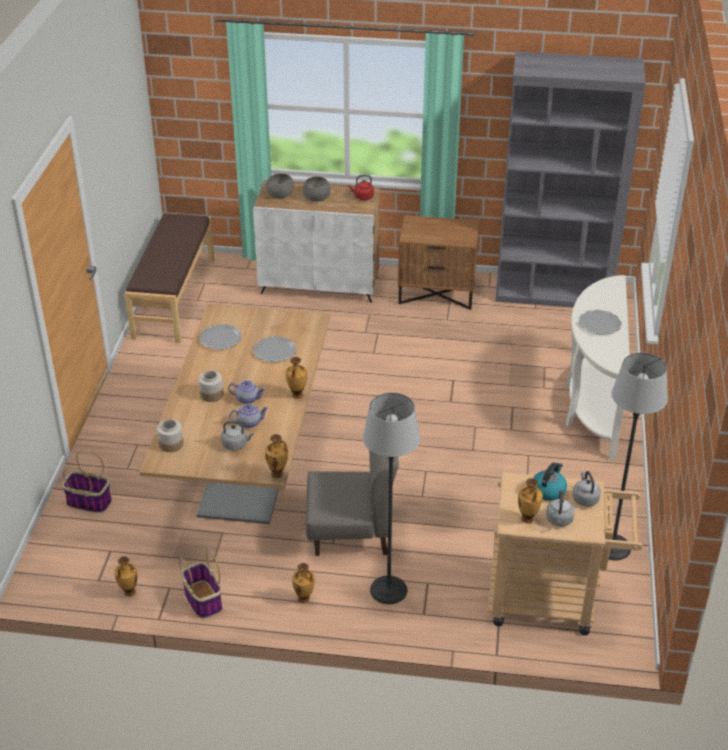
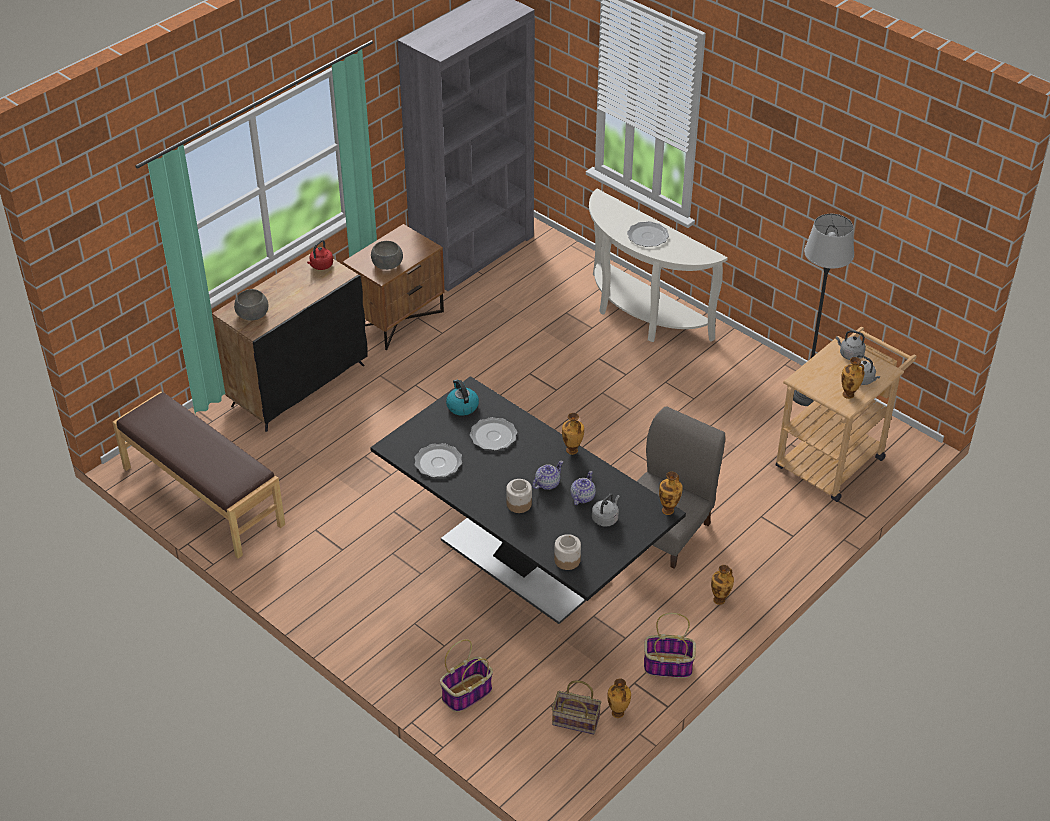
camera: 55 degrees left, 5 degrees up
(103, 571) = (574, 721): none -> basket
(248, 469) = (524, 560): beige dining table -> black dining table
(316, 198) = (287, 294): grey bowl -> grey bowl (387, 264)
(320, 285) = (299, 385): white cabinet -> black cabinet
(388, 590) = (750, 543): floor lamp -> none
(548, 490) = (825, 367): kettle -> kettle (462, 406)

